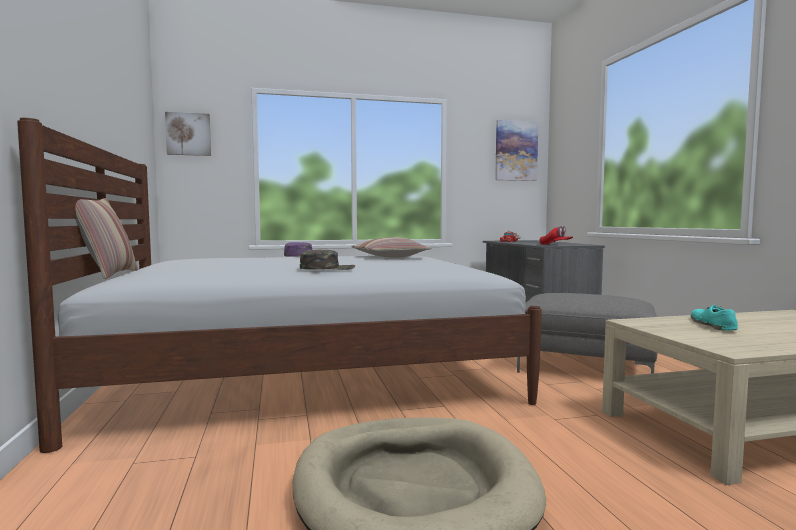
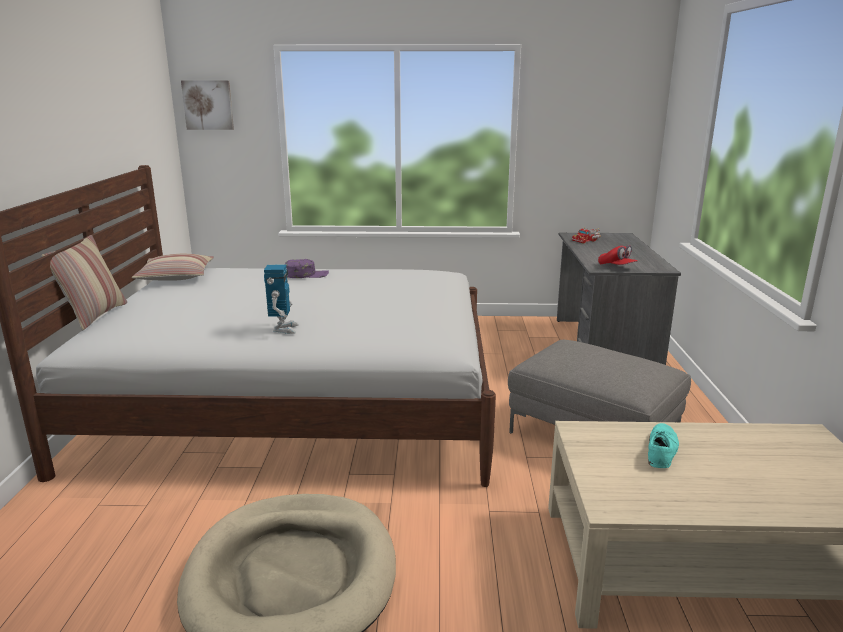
camera: 15 degrees right, 15 degrees up
(327, 268) = (283, 329): green cap -> toy robot
(390, 257) = (393, 285): pillow -> pillow (176, 277)
(516, 151) = (617, 111): picture -> none

